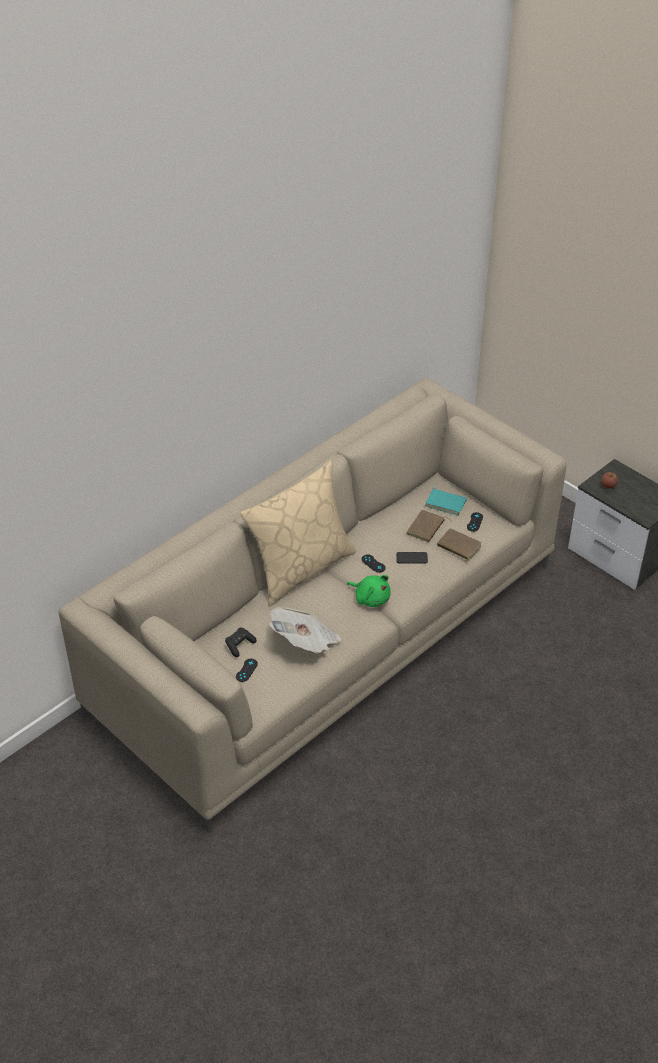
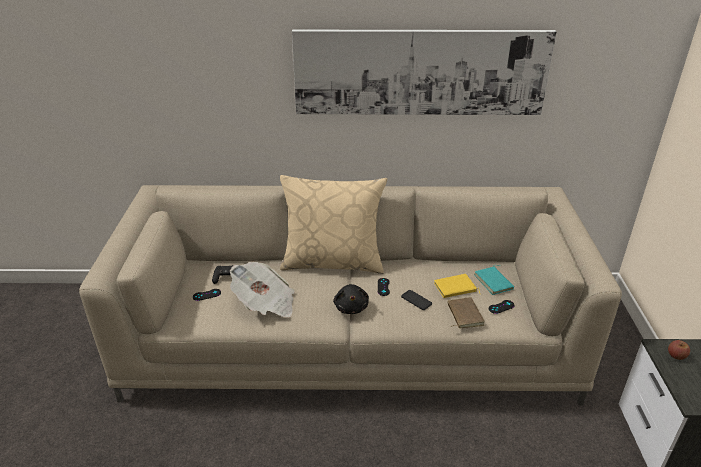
camera: 45 degrees right, 10 degrees down
(306, 338) = (420, 72): none -> picture
(370, 598) = (351, 307): green plush toy -> black plush toy
(426, 528) = (455, 289): brown book -> yellow book

